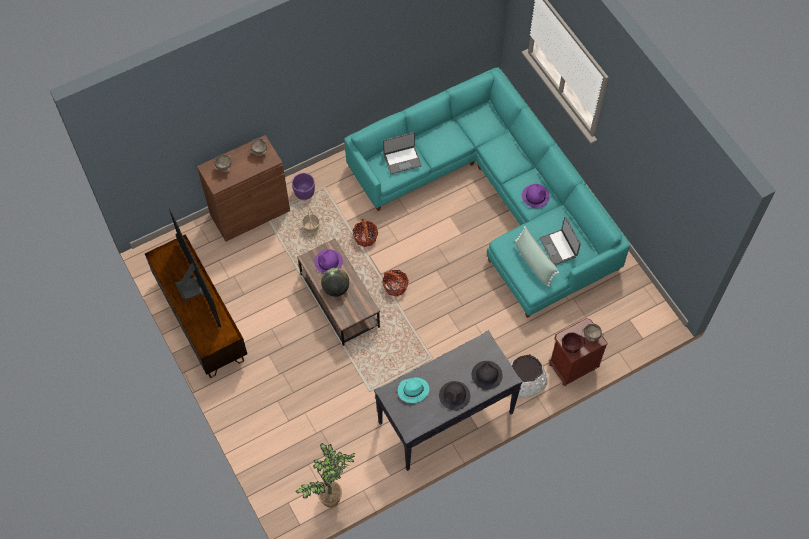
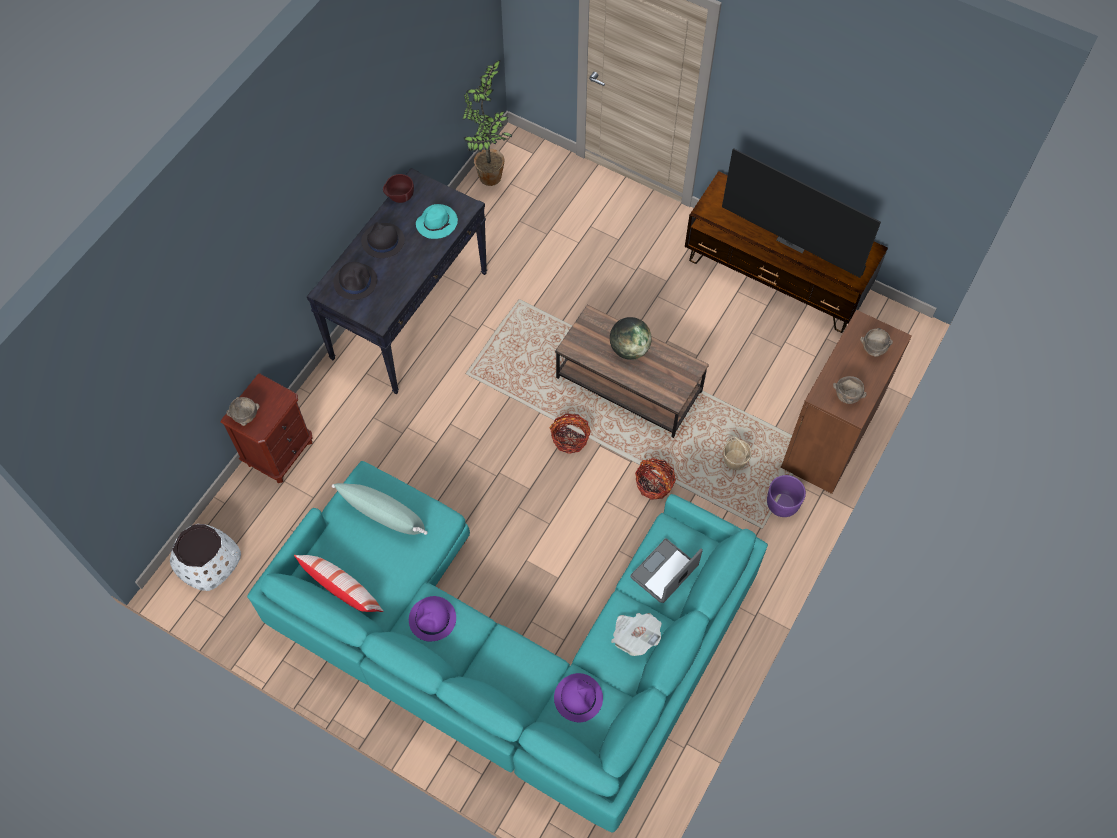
camera: 150 degrees right, 0 degrees up
(328, 262) = (663, 377): purple hat -> purple hat (578, 697)
(437, 139) = (635, 636): none -> newspaper
(524, 379) = (335, 406): white planter -> white planter (208, 561)
(559, 247) = (357, 553): laptop -> none
(572, 347) = (267, 391): brown bowl -> brown bowl (400, 198)
(576, 233) = (342, 590): none -> pillow

